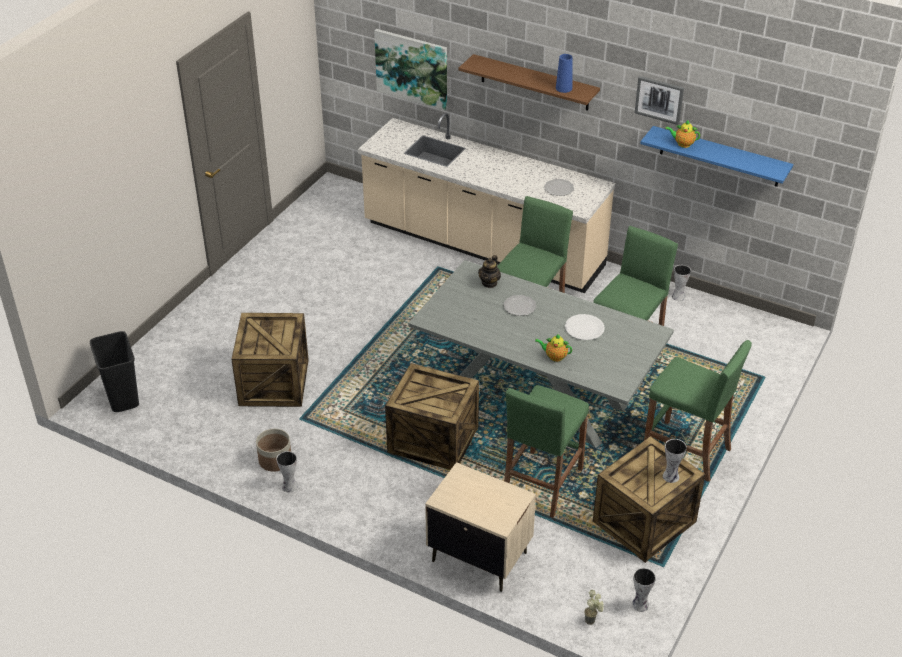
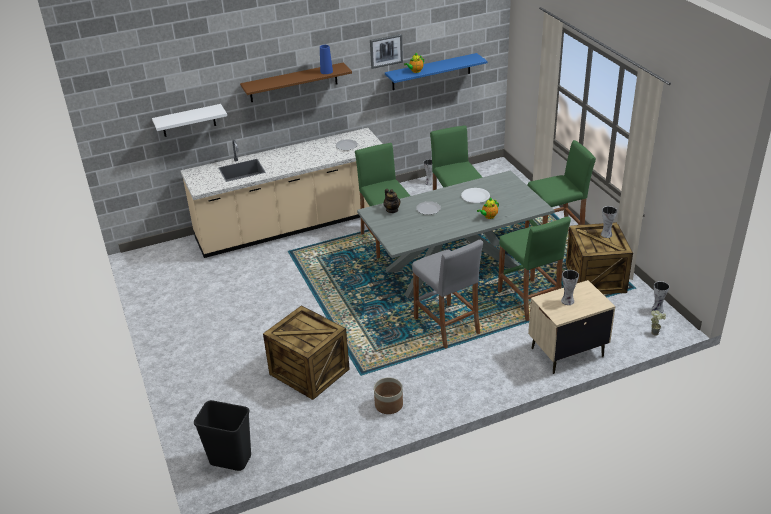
camera: 50 degrees left, 5 degrees down
(289, 486) = (421, 409): vase -> vase (567, 301)
(412, 68) = (188, 120): picture -> white shelf
(432, 441) = (447, 326): crate -> grey stool

